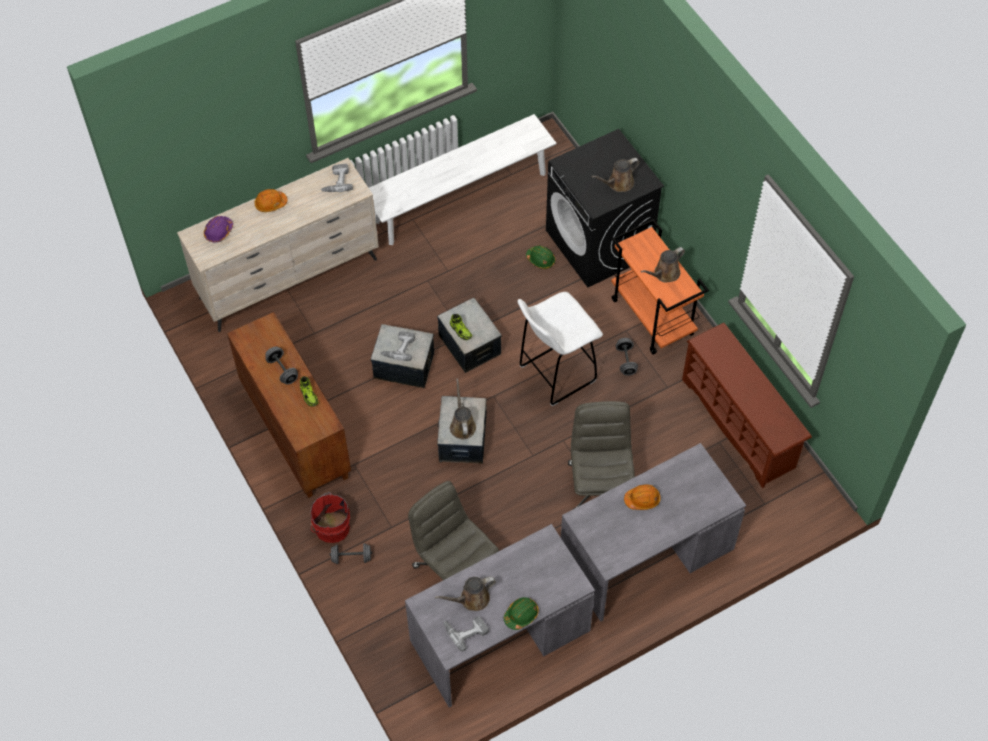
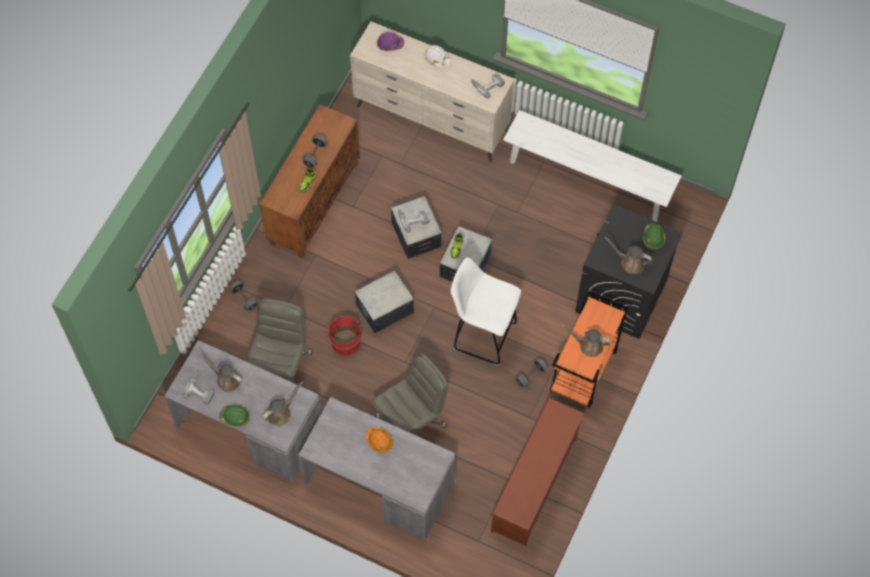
camera: 55 degrees right, 5 degrees up
(270, 204) = (437, 58): orange hard hat -> white hard hat
(330, 527) = (258, 272): red bucket -> red bucket (345, 341)
(462, 425) = (380, 297): brown watering can -> brown watering can (281, 413)
(540, 259) = (575, 266): green hard hat -> green hard hat (653, 238)

